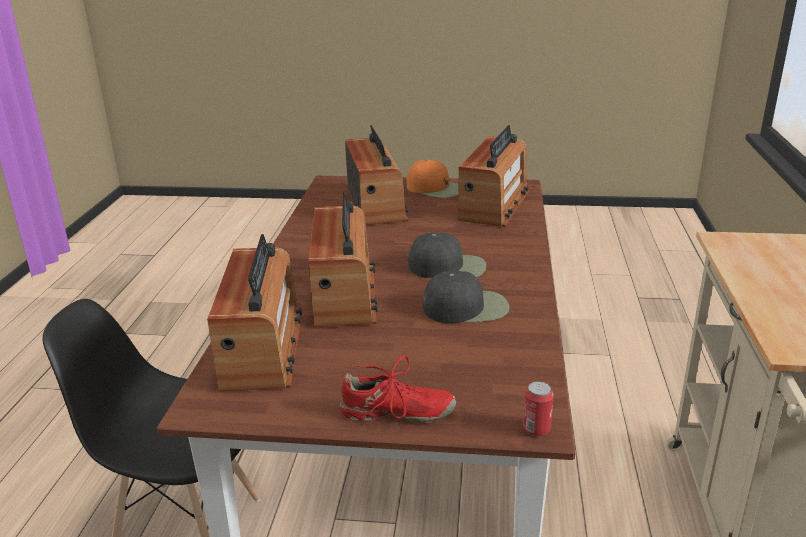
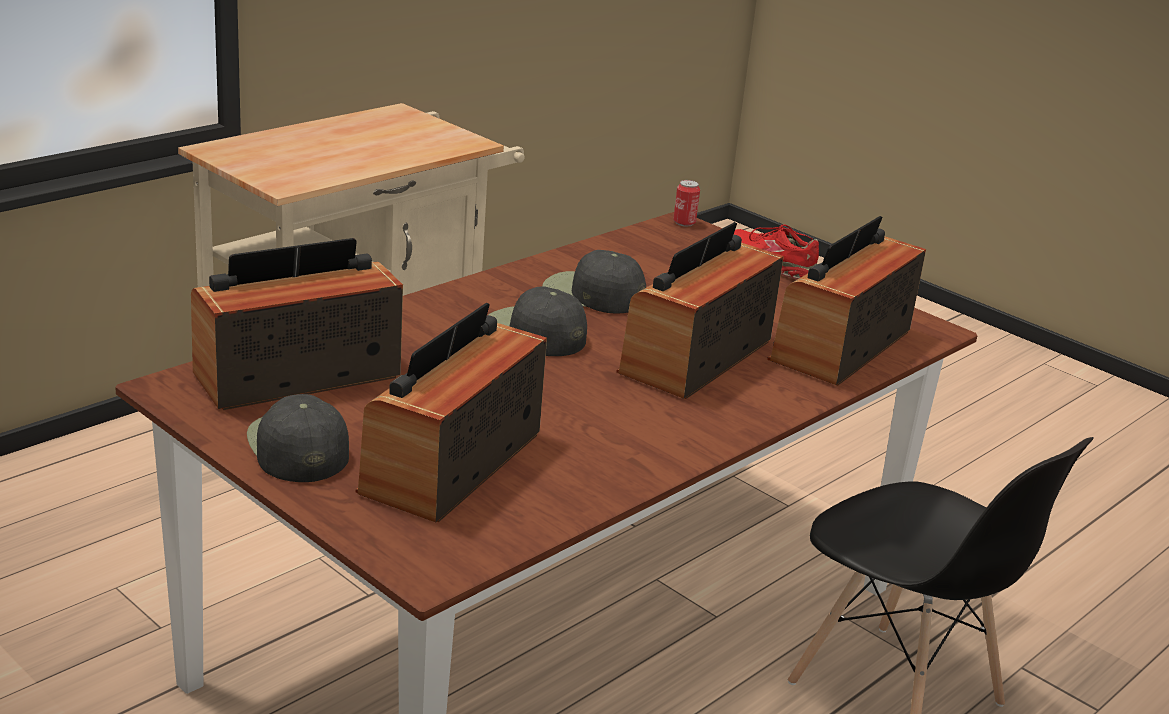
camera: 145 degrees left, 0 degrees up
(436, 188) = (297, 447): orange cap -> black cap

